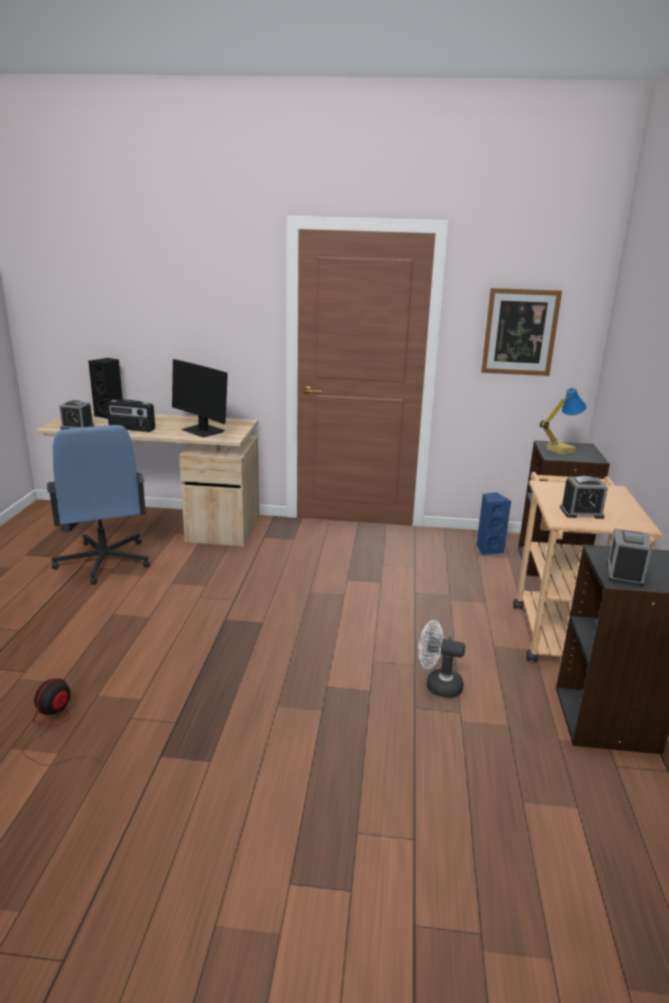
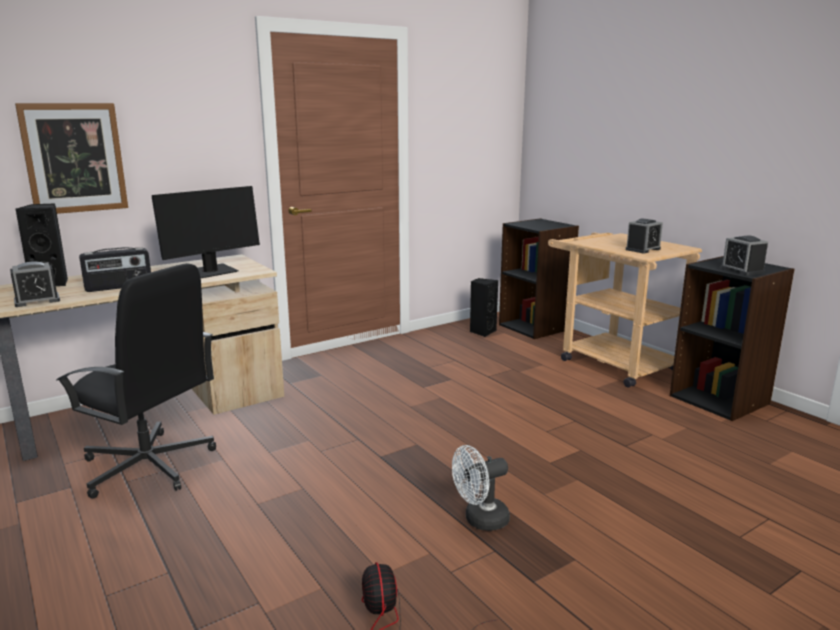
camera: 40 degrees left, 5 degrees down
(104, 562) = (149, 466): blue office chair -> black office chair
(203, 431) = (211, 272): monitor -> monitor turned 45 degrees counterclockwise
(437, 685) = (611, 426): white fan -> white fan (480, 520)
(488, 549) = (482, 332): blue speaker -> black speaker
(520, 332) = (468, 130): picture -> picture (74, 158)
(559, 449) = (532, 224): table lamp -> none

